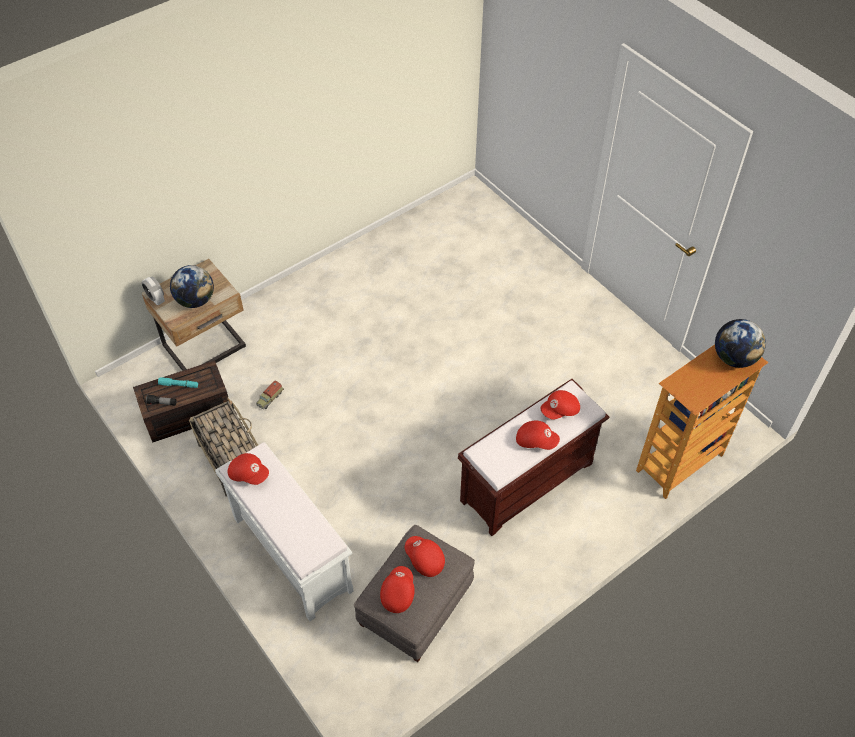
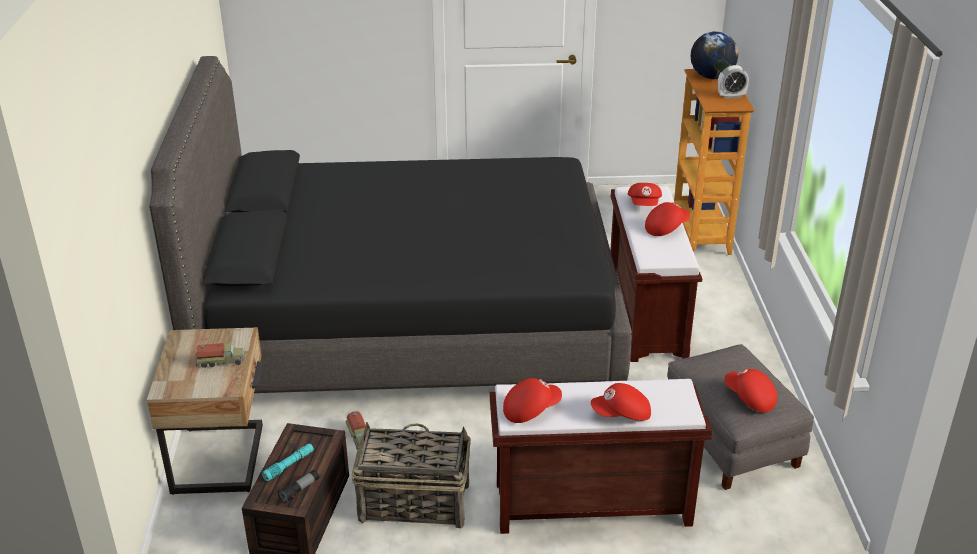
camera: 55 degrees left, 20 degrees down
(156, 299) = (174, 391): alarm clock -> alarm clock (731, 96)
(195, 300) = (221, 361): globe -> toy truck
(291, 553) = (590, 505): white bench -> brown bench
(402, 352) = (410, 322): none -> black bed
(424, 559) = (723, 366): red cap -> red cap (621, 415)

